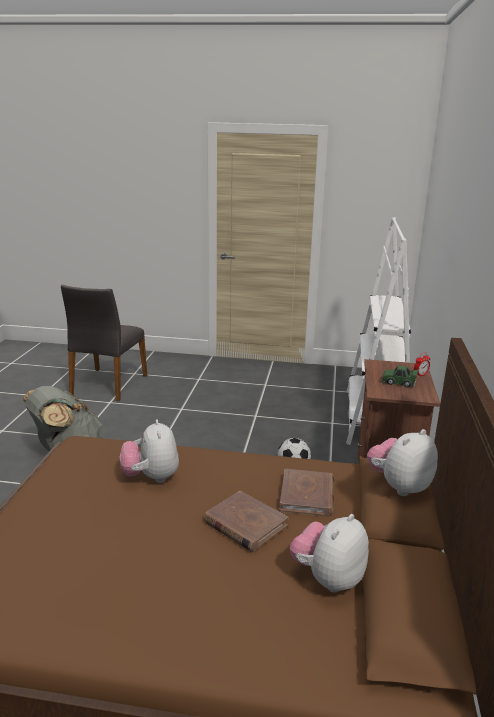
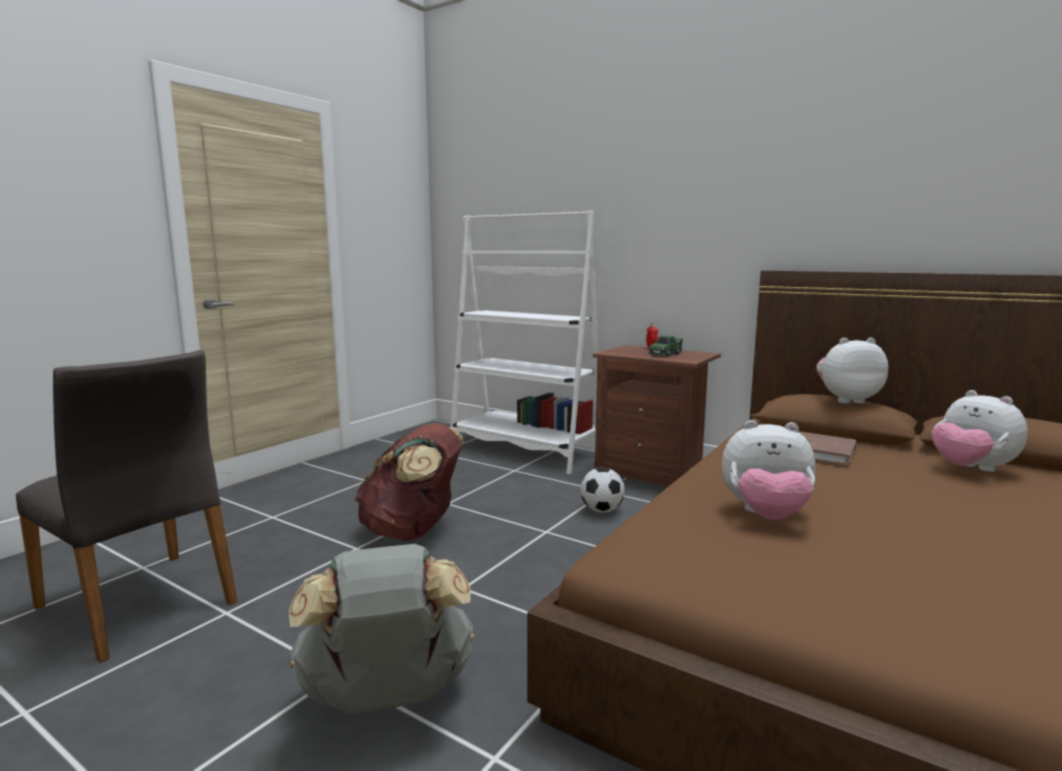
camera: 65 degrees left, 10 degrees down
(211, 417) = (413, 531): none -> brown backpack
(245, 524) = (883, 483): brown book -> none
(399, 486) = (846, 400): plush toy -> plush toy turned 105 degrees clockwise

